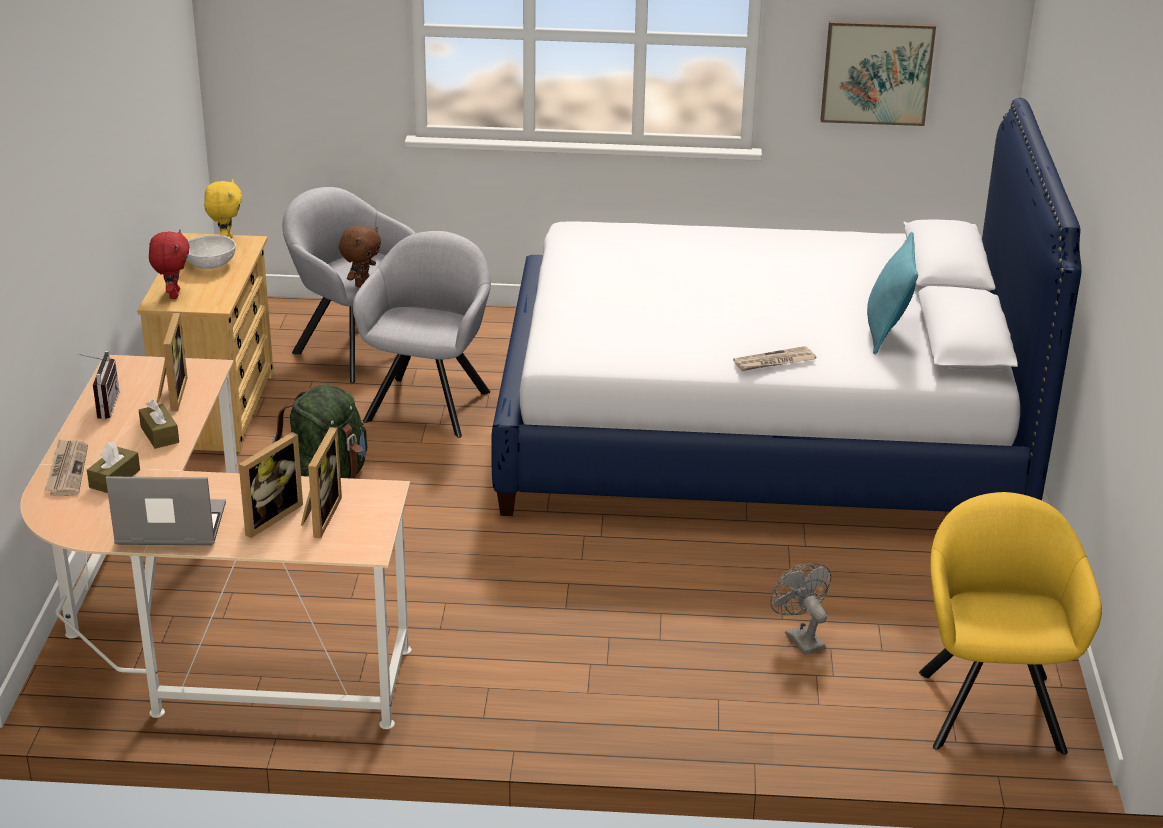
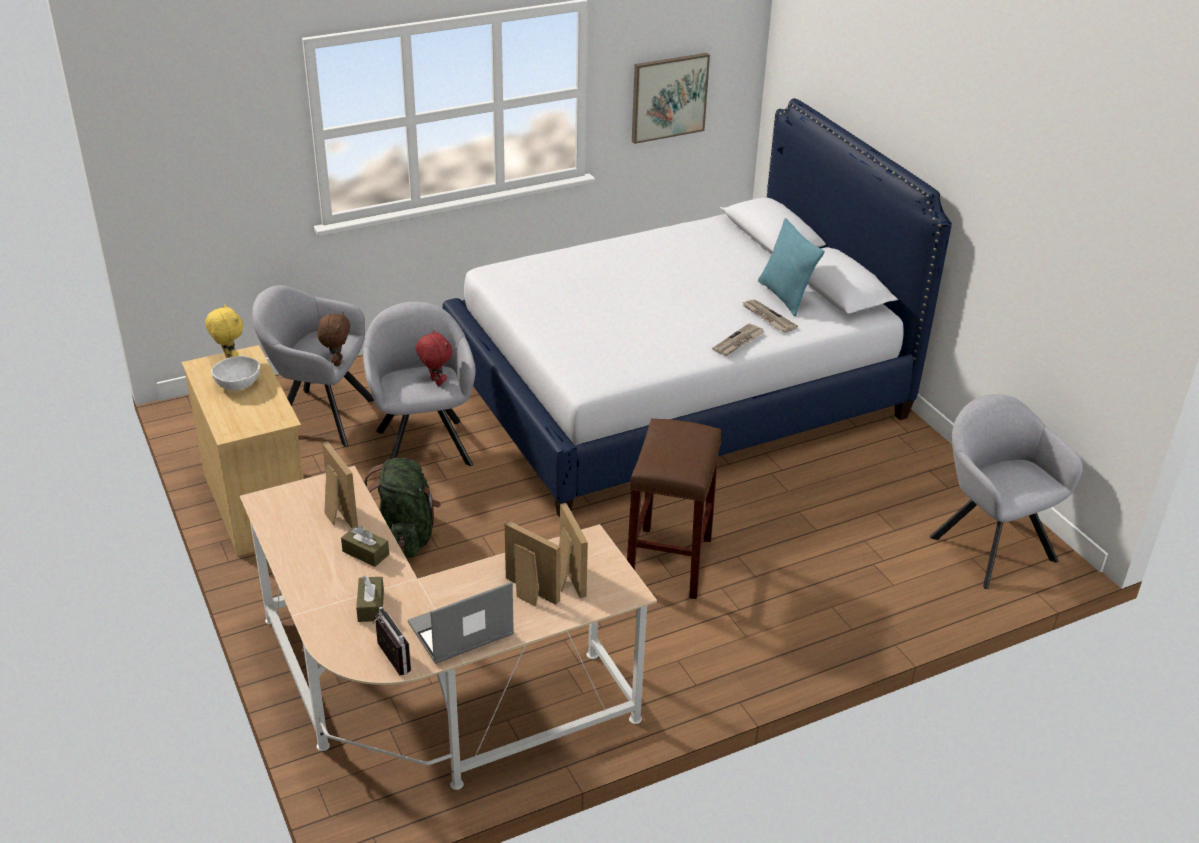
camera: 30 degrees left, 5 degrees up
(67, 470) = (322, 613): newspaper -> newspaper (767, 317)
(101, 406) = (288, 544): radio -> radio (387, 660)
(173, 294) = (235, 421): red plush toy -> red plush toy (435, 382)
(268, 517) = (527, 593): picture frame -> picture frame turned 60 degrees counterclockwise
(575, 595) = (669, 563): none -> brown stool
(800, 638) = (840, 540): grey fan -> none
(990, 704) = (988, 544): yellow armchair -> grey armchair

